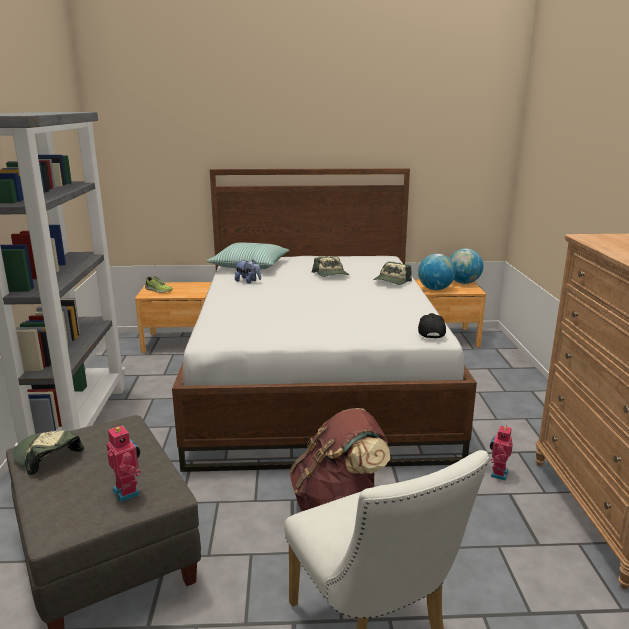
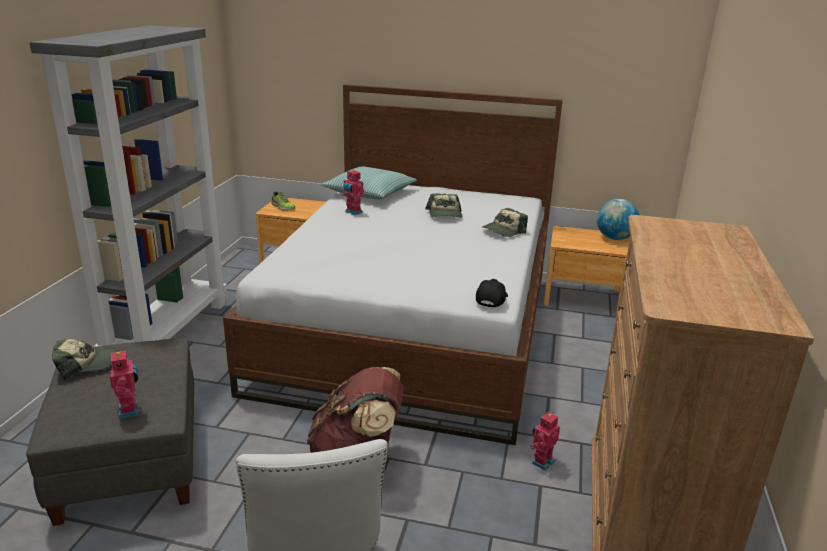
camera: 15 degrees right, 5 degrees up
(47, 456) = (86, 364): cap -> cap turned 105 degrees clockwise
(248, 281) = (353, 212): plush toy -> toy robot
(435, 289) = (575, 242): globe -> none

